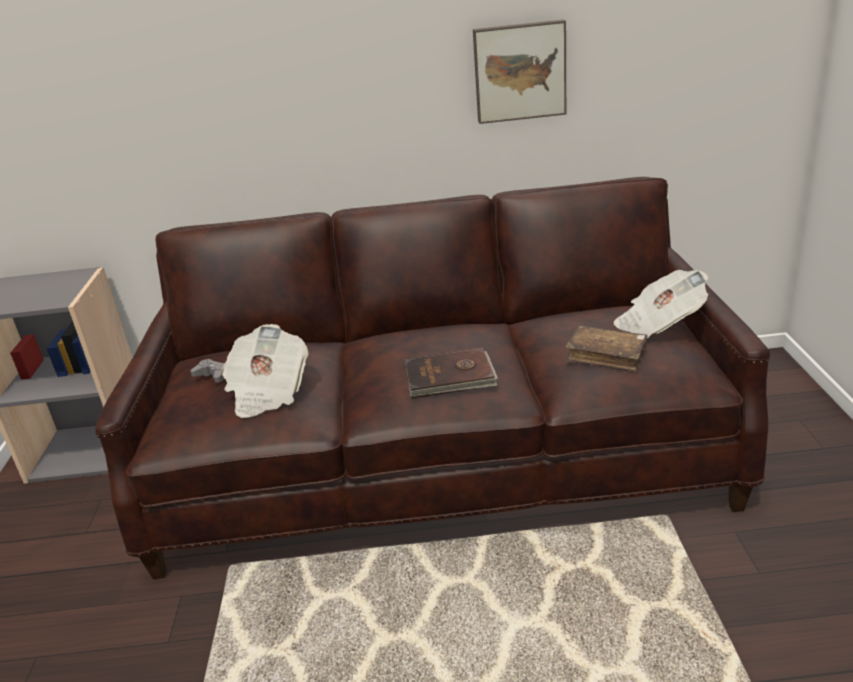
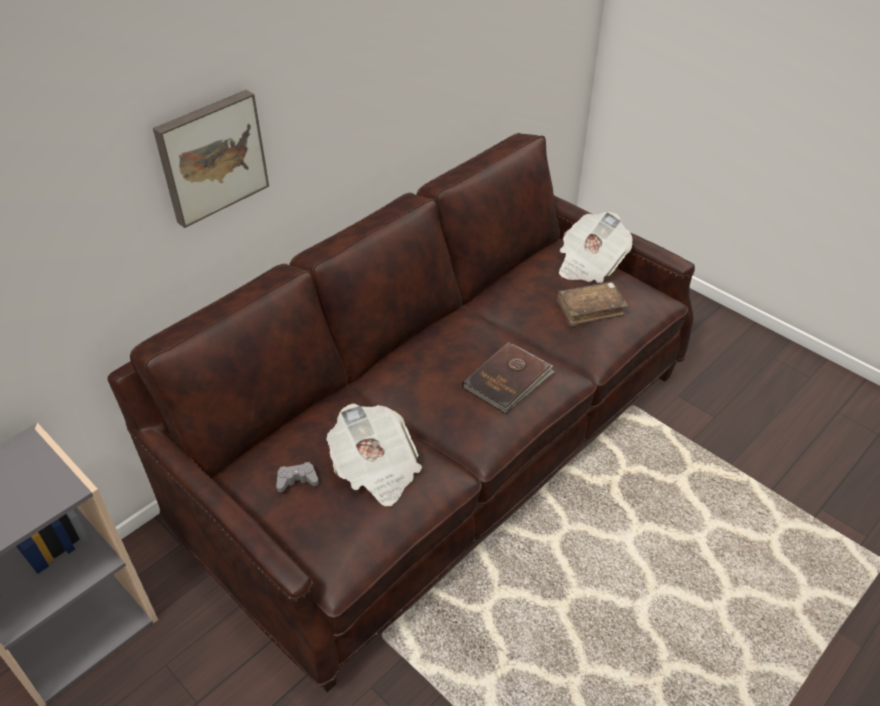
camera: 45 degrees left, 15 degrees up
(519, 71) = (420, 65): picture -> picture (211, 156)

